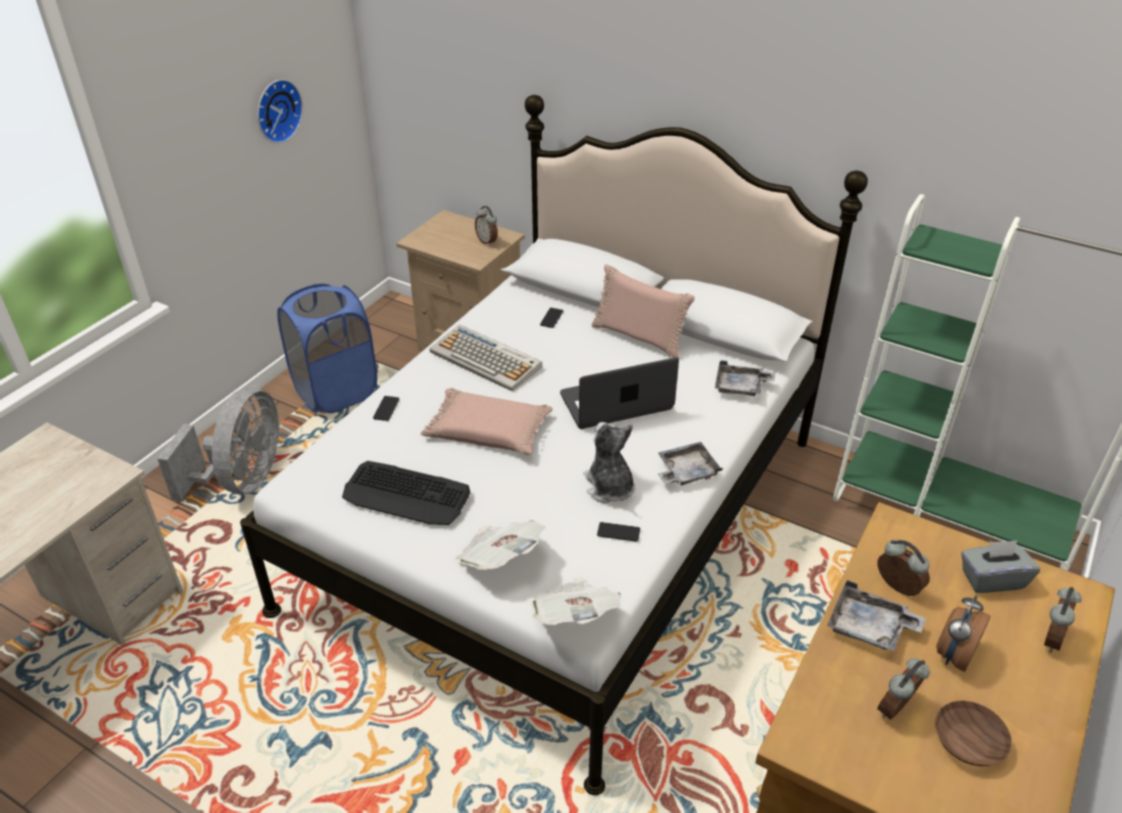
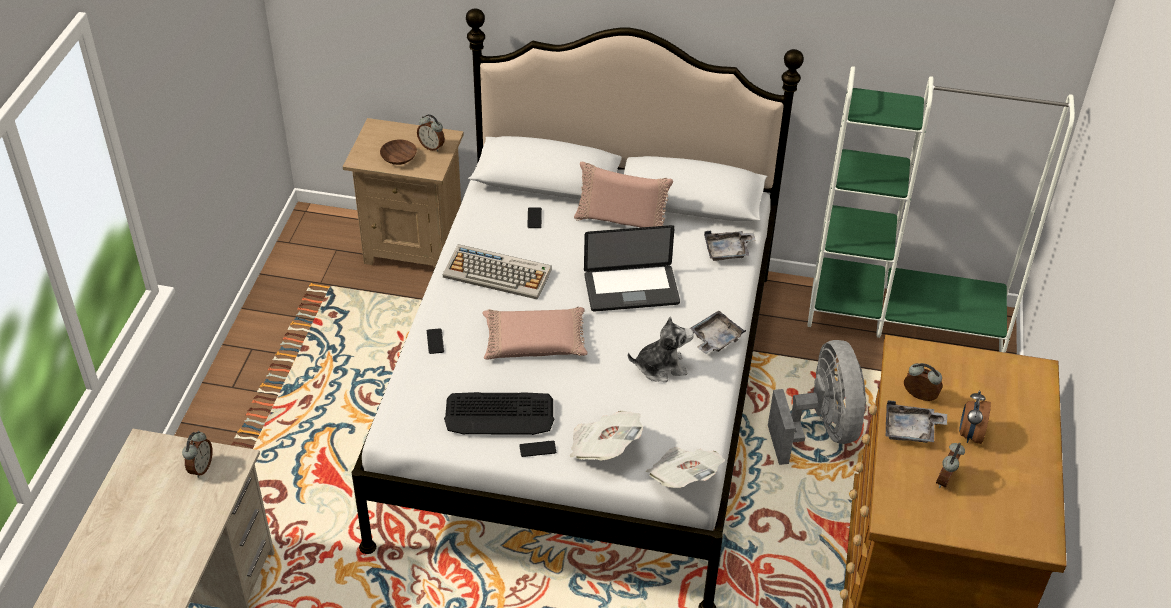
camera: 20 degrees left, 5 degrees up
(242, 480) = (264, 437): grey fan -> grey fan (820, 429)
(276, 110) = (216, 65): wall clock -> none
(336, 391) = (304, 326): blue laundry basket -> none
(609, 487) = (660, 367): plush toy -> plush toy turned 120 degrees clockwise
(616, 402) = (631, 289): laptop -> laptop turned 150 degrees counterclockwise
(618, 532) = (685, 403): phone -> phone (537, 449)
(966, 741) = (994, 488): brown bowl -> brown bowl (398, 158)
(992, 579) = (979, 374): grey tissue box -> none
(1049, 639) = (1026, 407): alarm clock -> alarm clock (200, 468)

